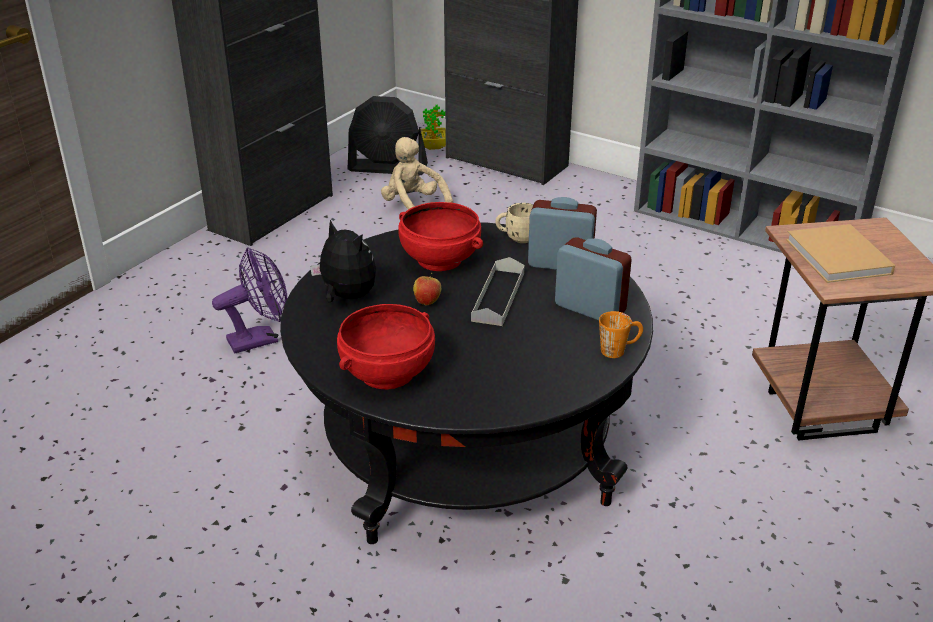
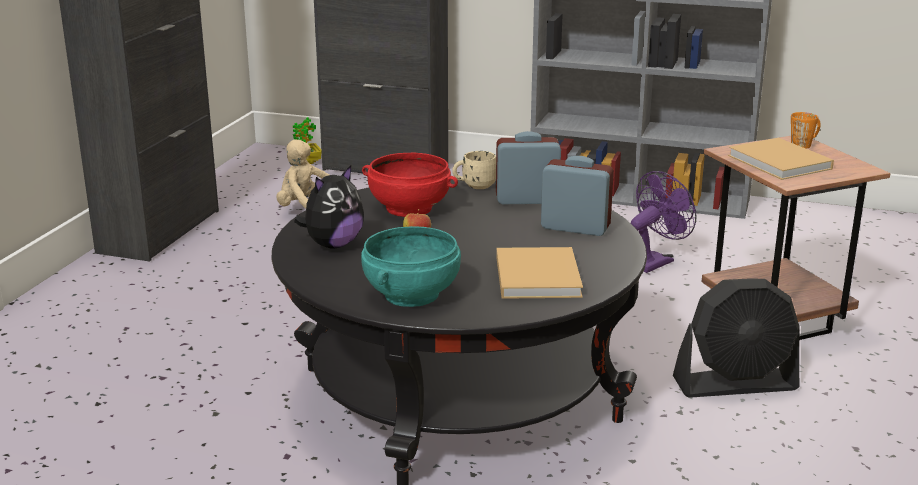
camera: 15 degrees left, 10 degrees down
(260, 339) = (199, 337): purple fan -> purple fan (655, 261)
(346, 297) = (333, 244): plush toy -> plush toy turned 105 degrees clockwise
(388, 168) = (266, 183): black fan -> black fan (735, 384)
(388, 374) = (412, 295): red bowl -> turquoise bowl
(498, 296) = (483, 228): grey tray -> none
(520, 367) = (537, 275): none -> beige book
(619, 349) = (621, 253): orange mug -> orange mug (804, 144)

